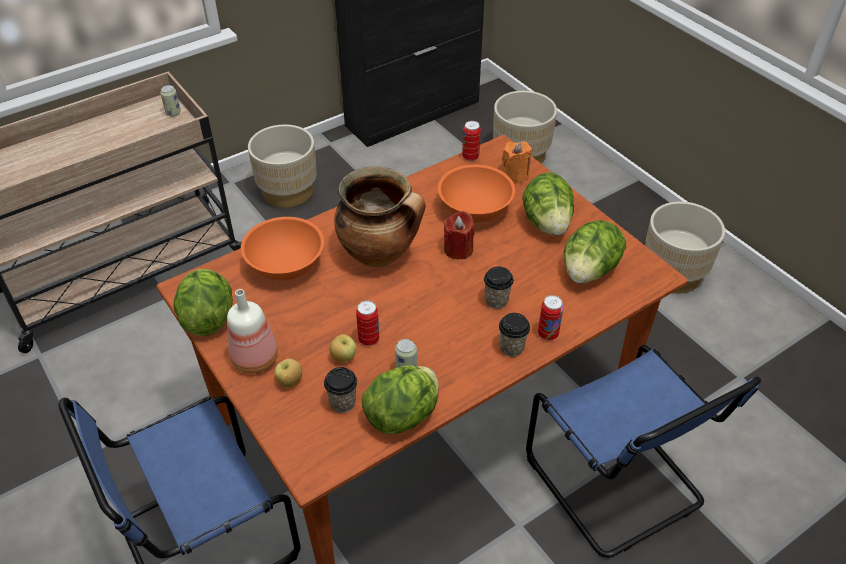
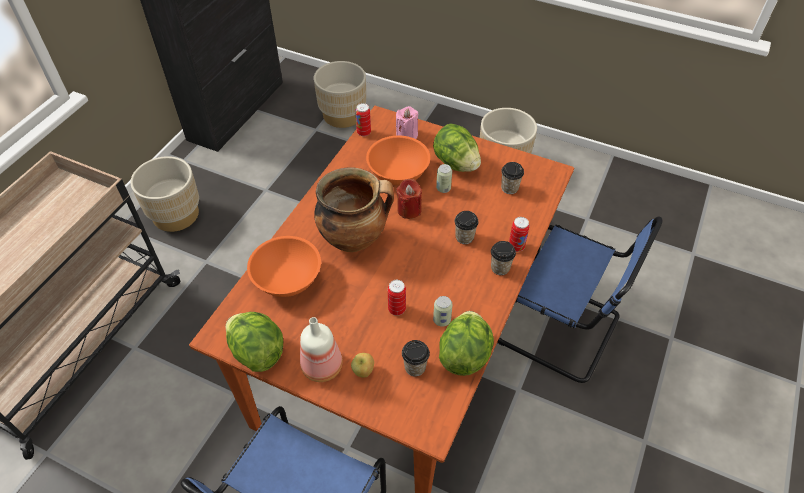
camera: 30 degrees left, 5 degrees up
(173, 113) = (76, 187): can -> can (443, 188)
(343, 357) = (389, 332): apple -> none
(515, 175) = (407, 134): orange candle -> pink candle
(589, 271) = (509, 188): lettuce -> cup

